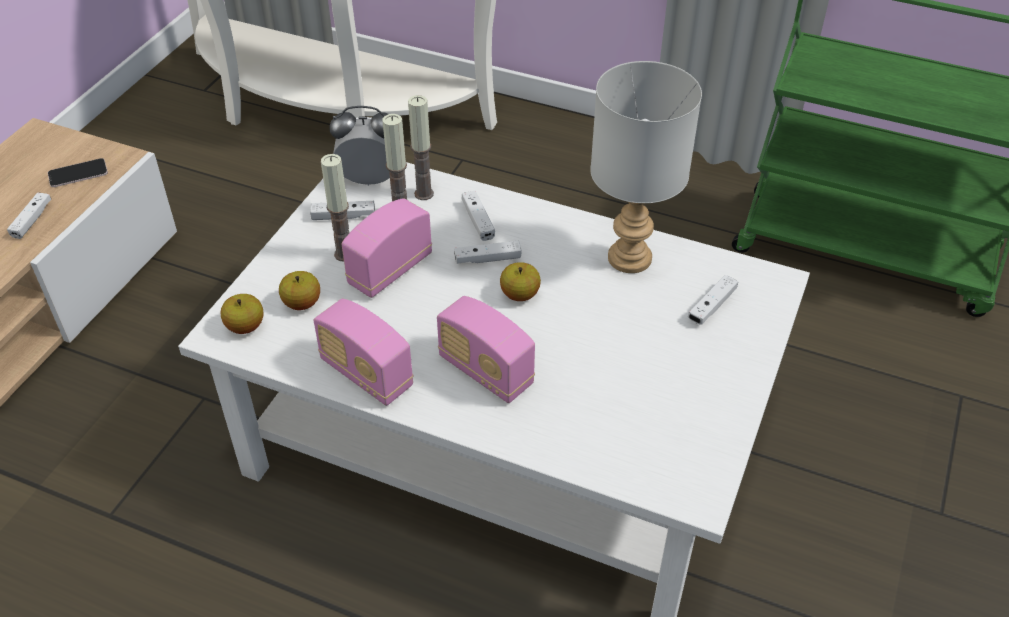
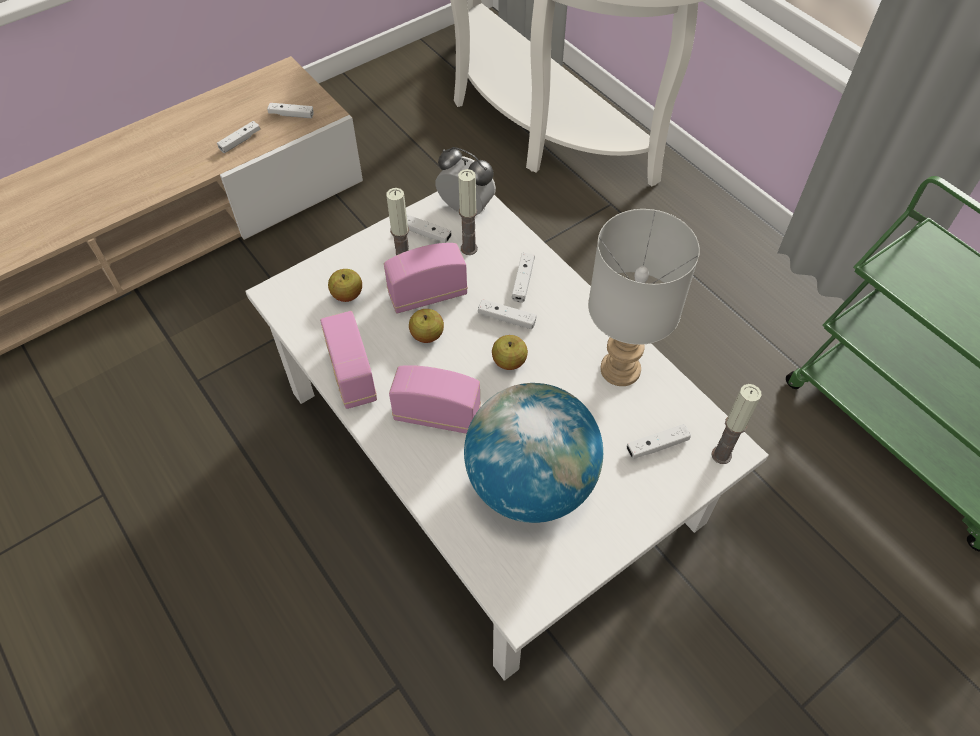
camera: 30 degrees right, 10 degrees up
(78, 174) = (291, 115): phone -> white game controller
(245, 326) = (297, 296): apple -> apple (427, 335)
(424, 194) = (498, 239): candle -> candle (721, 455)
(485, 371) = (437, 415): radio -> radio turned 120 degrees clockwise
(623, 389) = (530, 483): none -> globe

